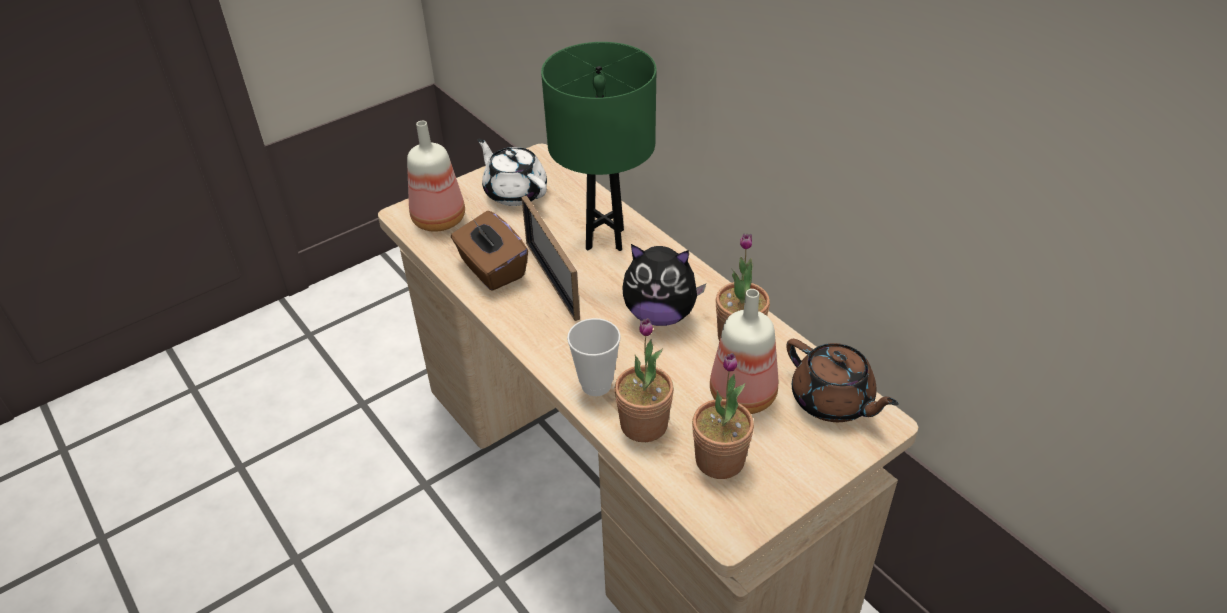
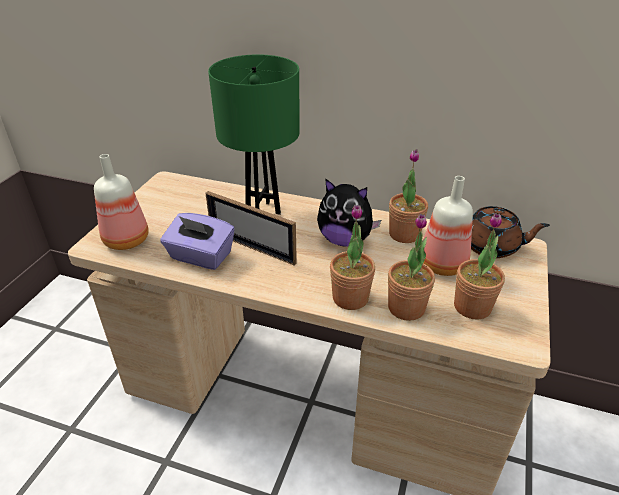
camera: 35 degrees left, 5 degrees down
(491, 269) = (200, 257): brown tissue box -> purple tissue box
(515, 192) = (169, 204): white teapot -> none
(596, 385) = (350, 298): cup -> potted plant
(660, 315) = (345, 240): plush toy -> plush toy turned 45 degrees clockwise

